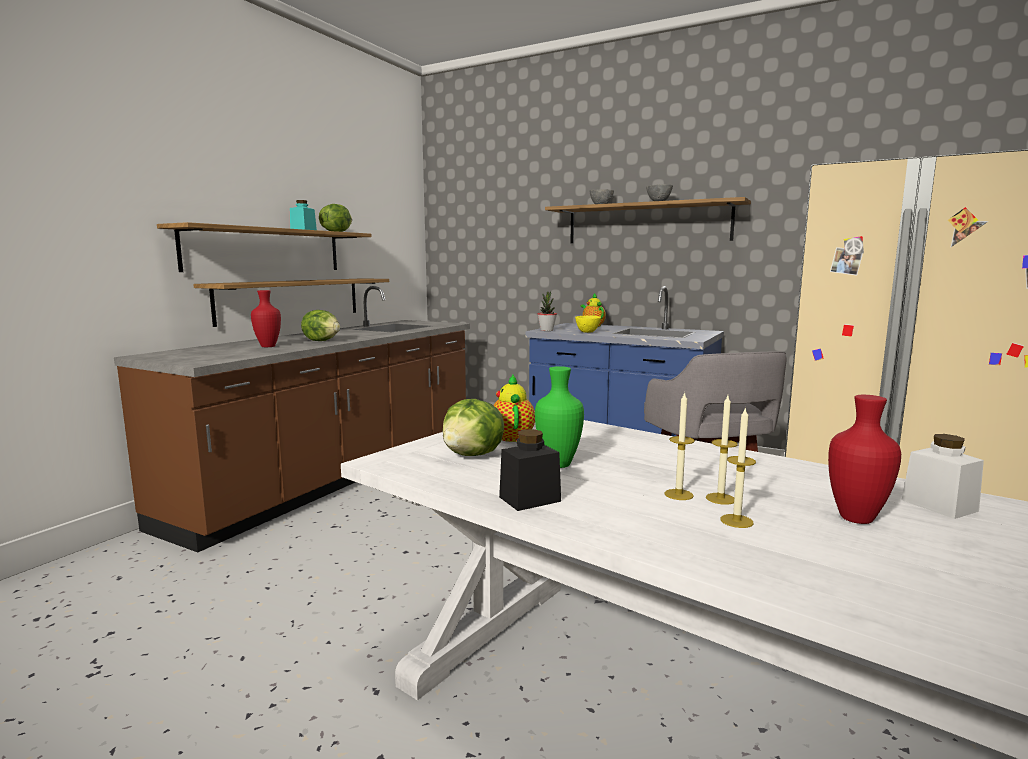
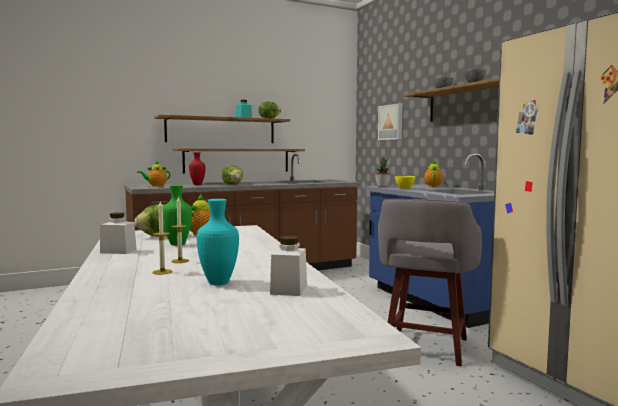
camera: 35 degrees right, 5 degrees down
(203, 355) = (156, 186): none -> teapot
(498, 241) = (391, 122): none -> picture
(529, 499) = (118, 251): black jar -> white jar
(720, 498) = (191, 265): candle -> none
(855, 518) = (219, 282): red vase -> turquoise vase

